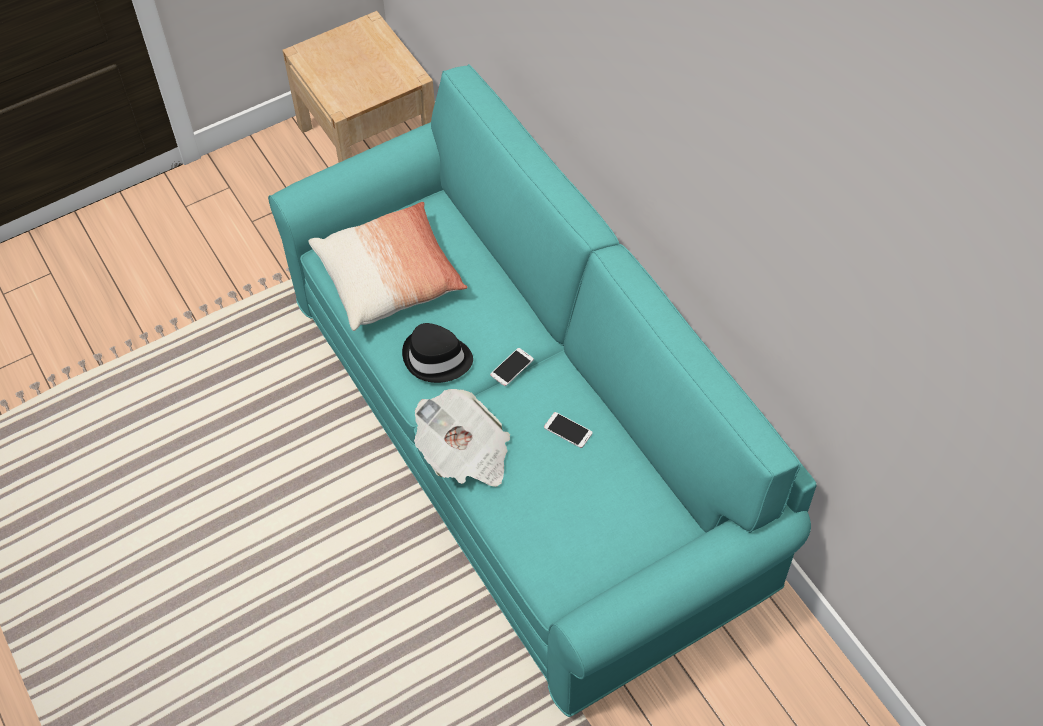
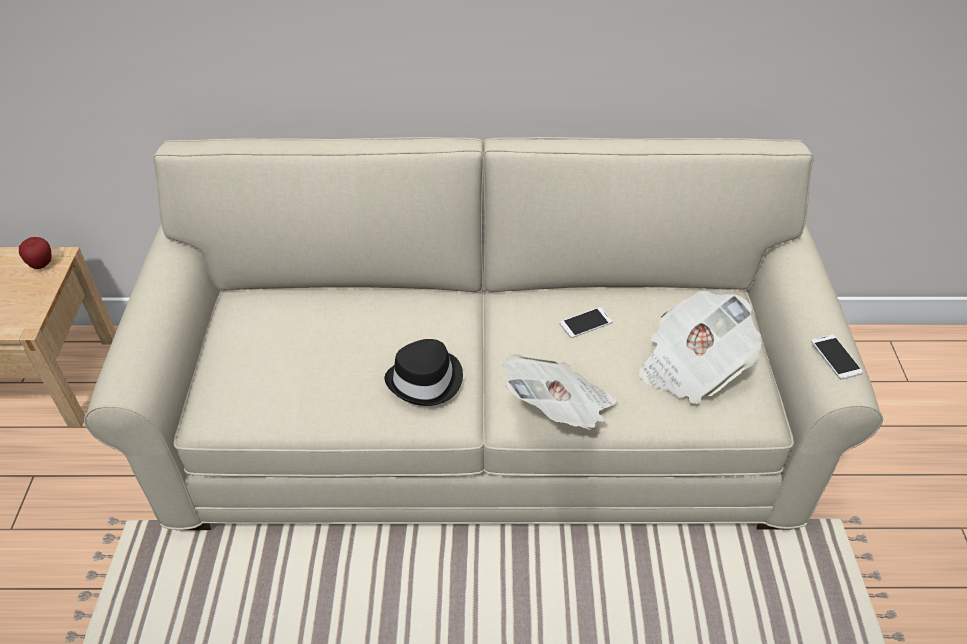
camera: 60 degrees left, 10 degrees down
(389, 278) = (291, 374): pillow -> none
(400, 74) = (41, 265): none -> apple
(512, 367) = (480, 332): phone -> phone (836, 357)
(526, 441) = (485, 423): turquoise sofa -> beige sofa
(571, 523) = (691, 366): none -> newspaper

